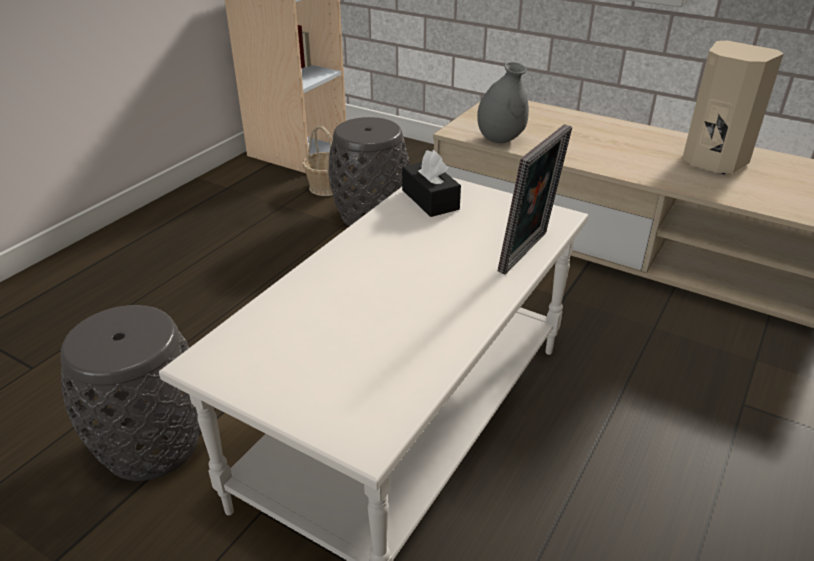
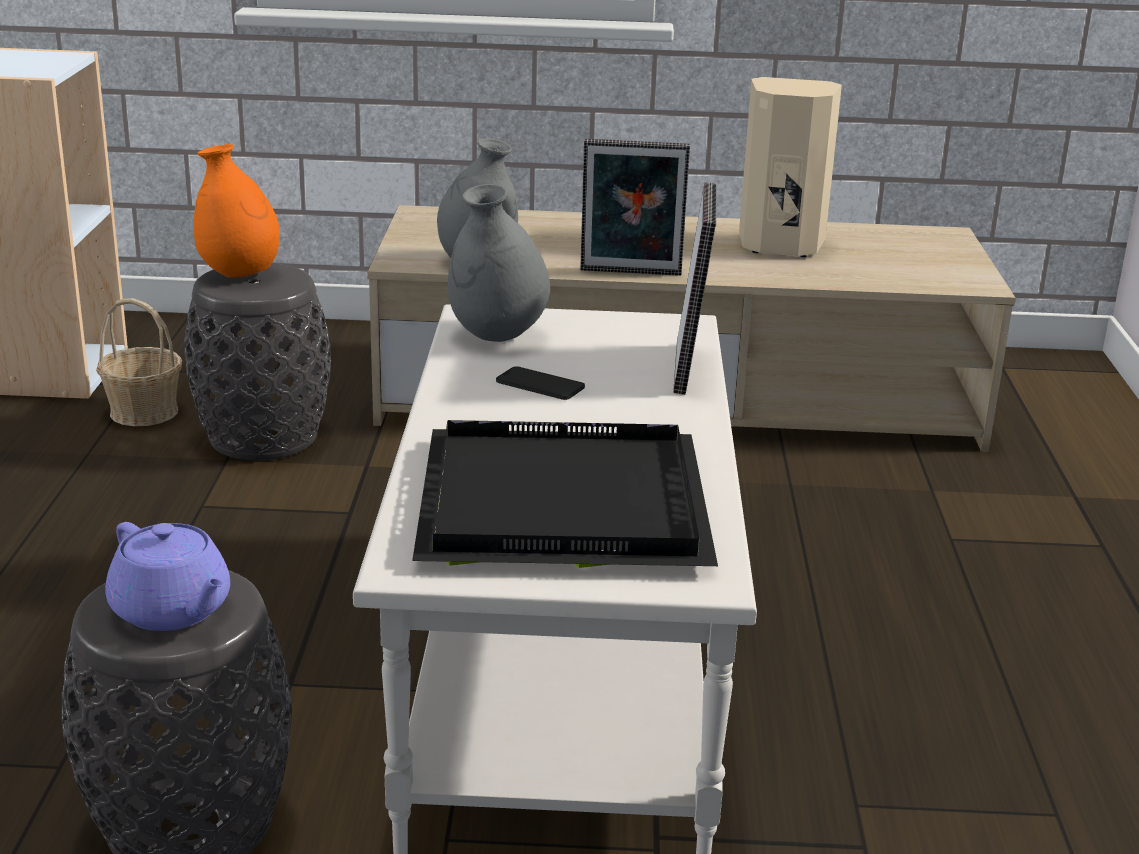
camera: 30 degrees left, 10 degrees down
(116, 339) = (172, 611): none -> purple teapot
(335, 343) = (558, 506): none -> black tray
(363, 124) = (239, 275): none -> orange vase
(419, 242) = (540, 384): none -> phone
(430, 199) = (497, 336): black tissue box -> grey vase
(589, 164) = (630, 273): none -> picture frame

